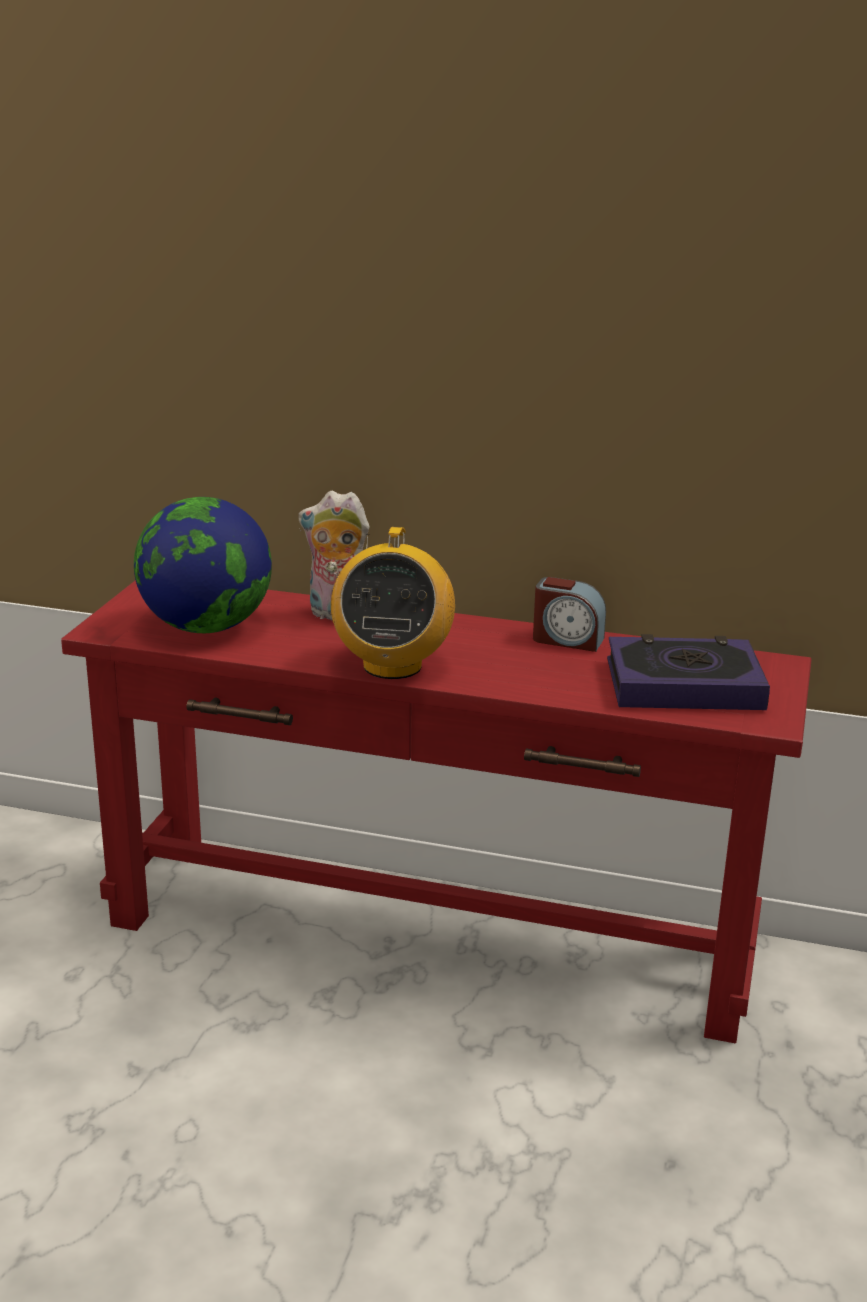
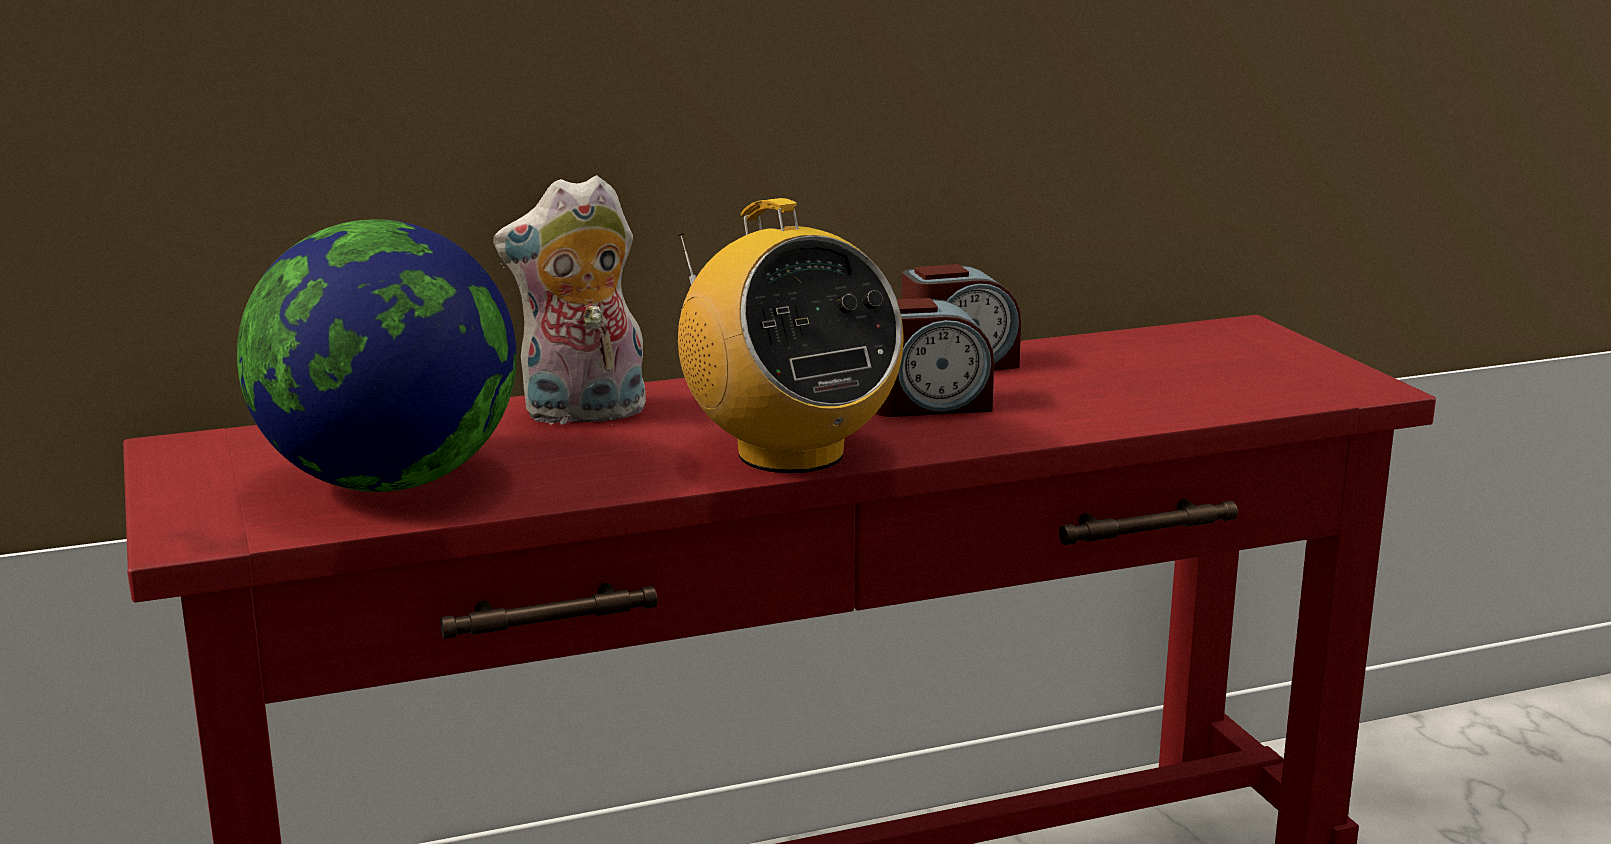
camera: 35 degrees left, 5 degrees down
(506, 659) = (928, 405): none -> alarm clock
(684, 685) = (1195, 375): book -> none

